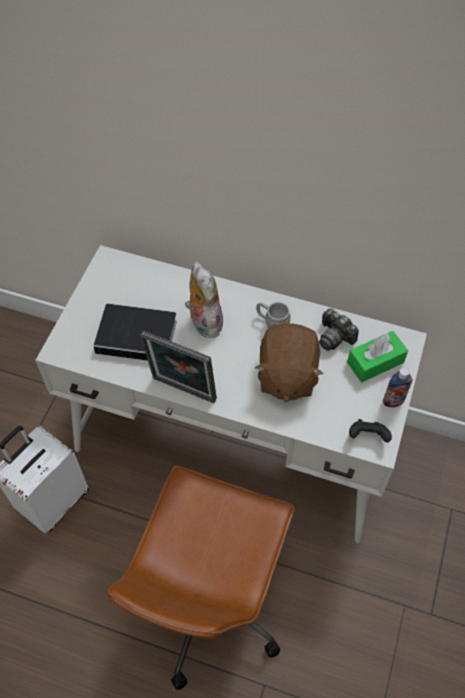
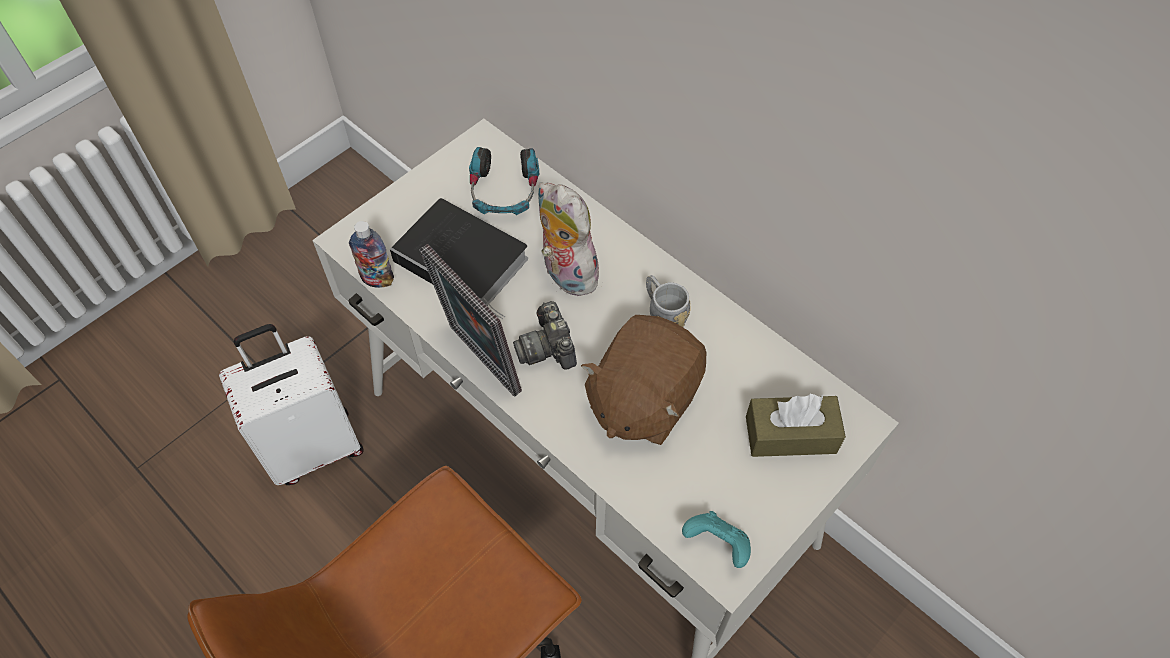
camera: 25 degrees right, 0 degrees up
(139, 285) = (504, 191): none -> headphones
(203, 321) = (565, 274): plush toy -> plush toy turned 45 degrees counterclockwise
(335, 336) = (747, 371): camera -> camera (547, 348)
(367, 436) = (717, 544): black game controller -> turquoise game controller
(375, 362) = (790, 434): green tissue box -> brown tissue box
(393, 401) = (788, 506): bottle -> bottle (377, 279)

